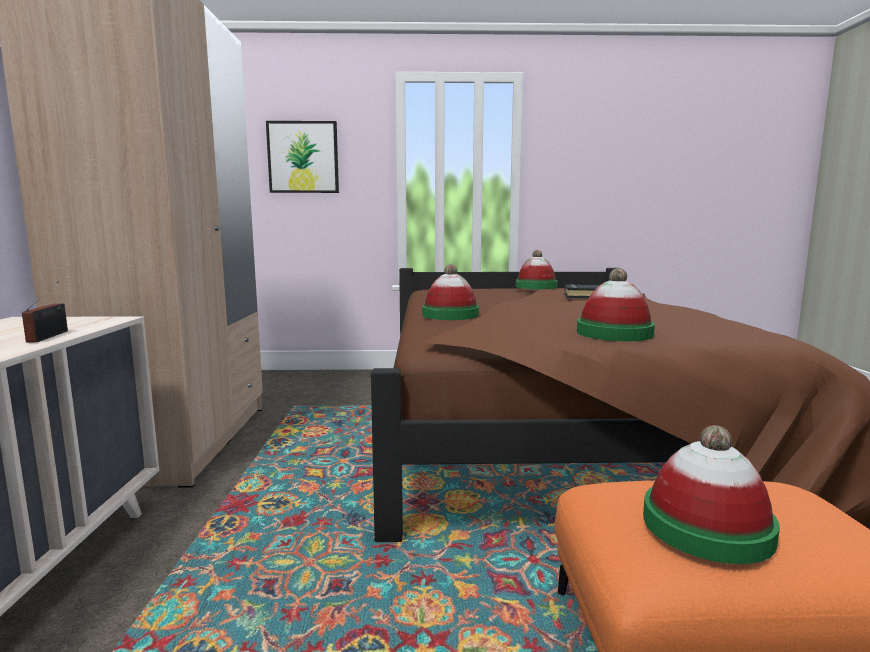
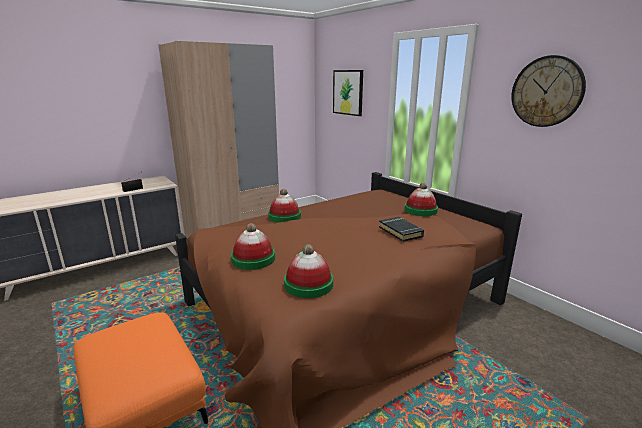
camera: 55 degrees right, 10 degrees up
(607, 146) = (546, 92): none -> wall clock
(706, 526) = (115, 342): hat -> hat (308, 284)

